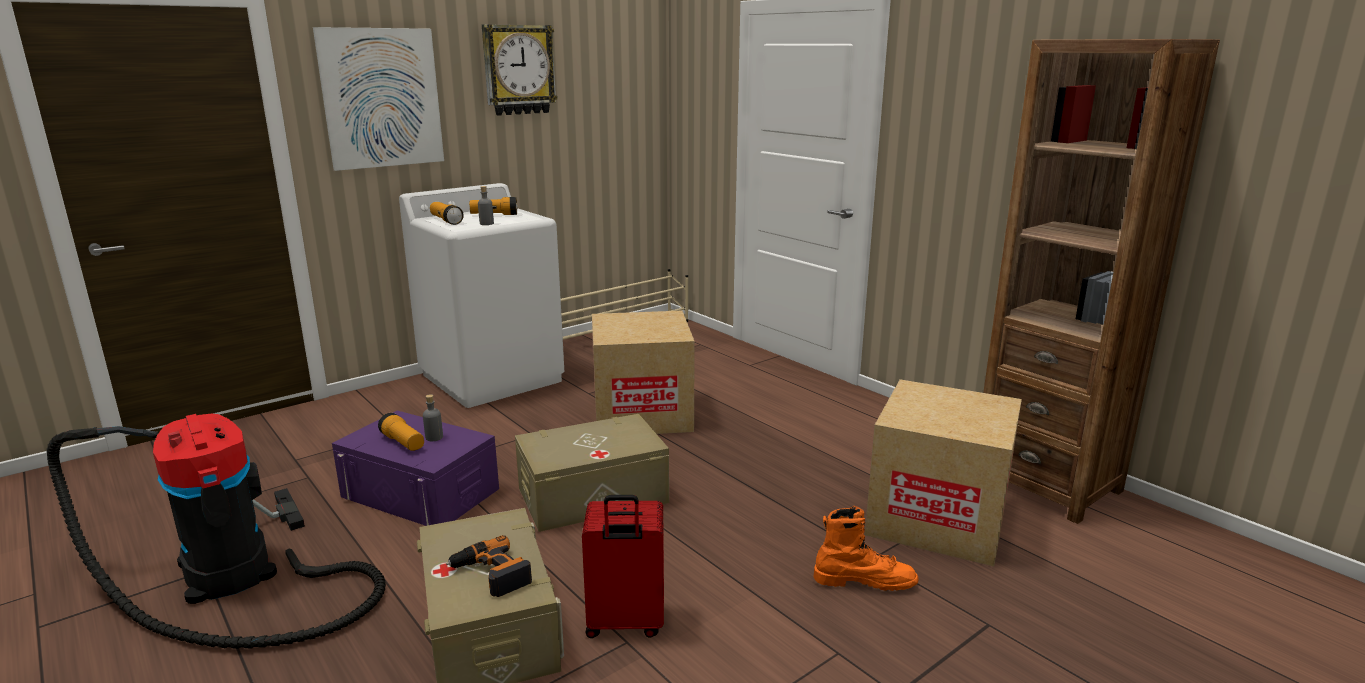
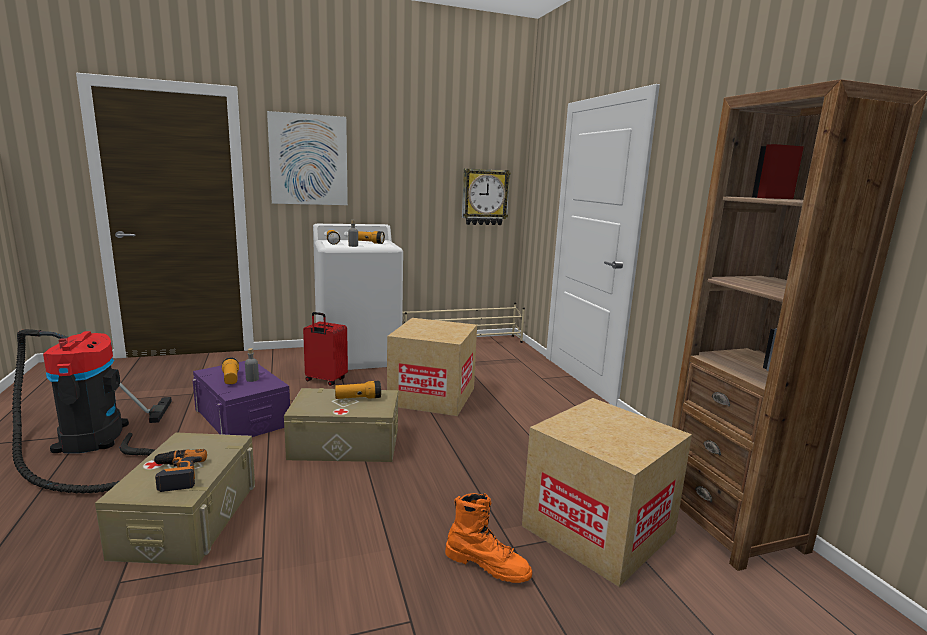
camera: 20 degrees right, 5 degrees down
(518, 70) = (408, 149): wall clock -> wall clock (484, 197)
(603, 433) = (358, 398): none -> flashlight
(625, 623) = (275, 542): red suitcase -> red suitcase (325, 380)

